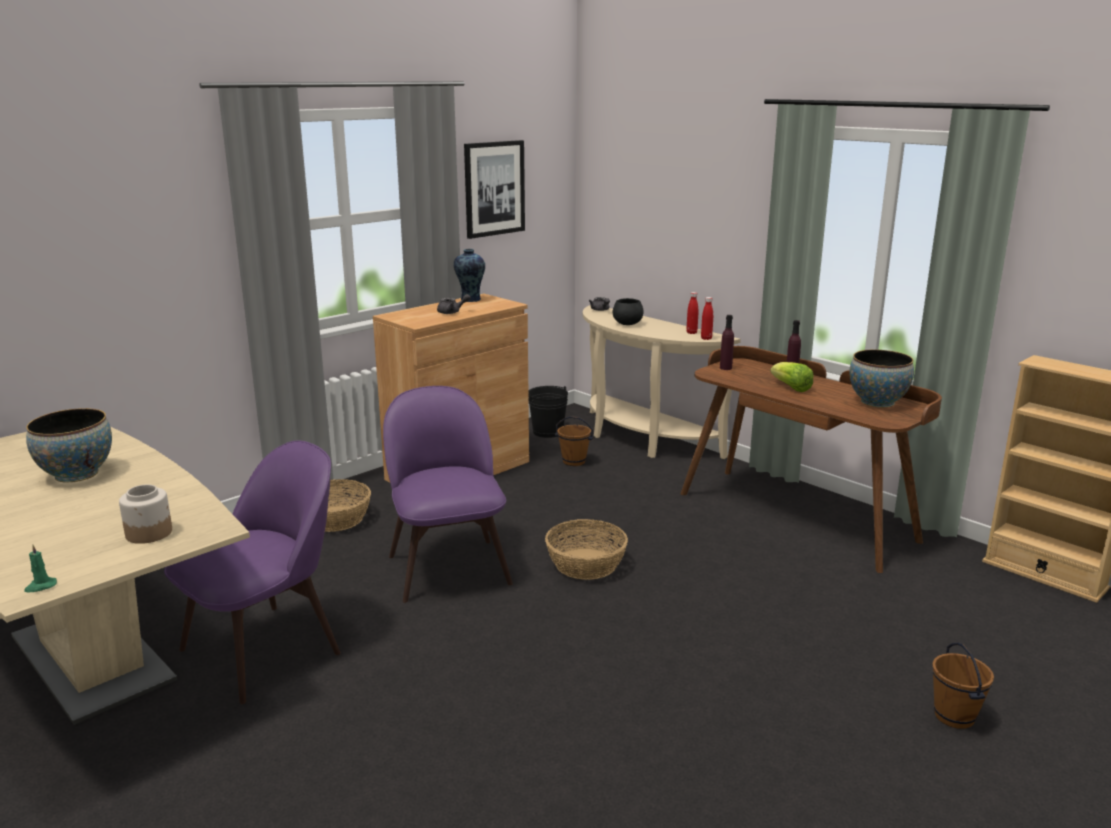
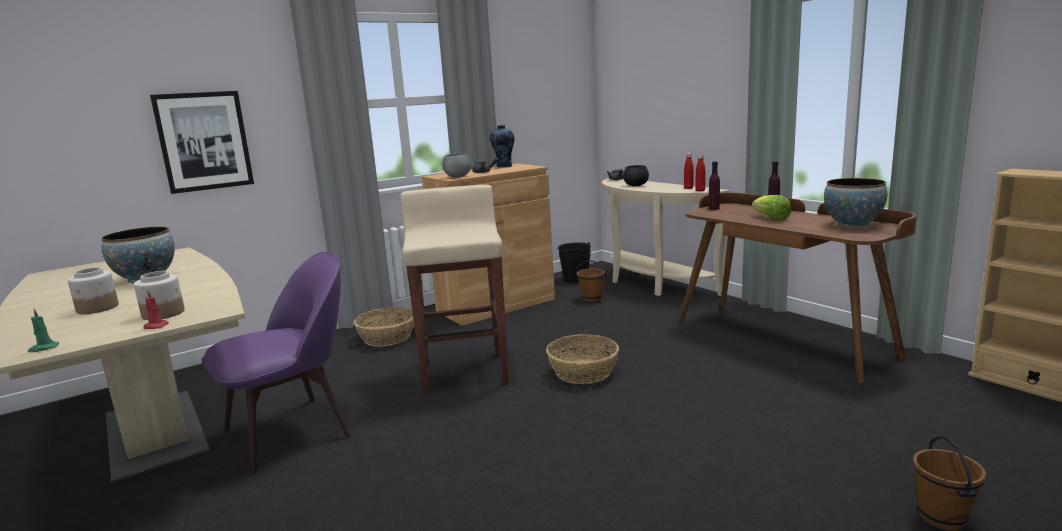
camera: 10 degrees right, 5 degrees down
(54, 524) = (97, 308): none -> jar
(154, 553) = (155, 326): none -> red candle
(423, 321) = (458, 176): none -> grey bowl
(448, 566) = (464, 372): purple chair -> beige stool
(494, 188) = (526, 82): picture -> picture (204, 141)

